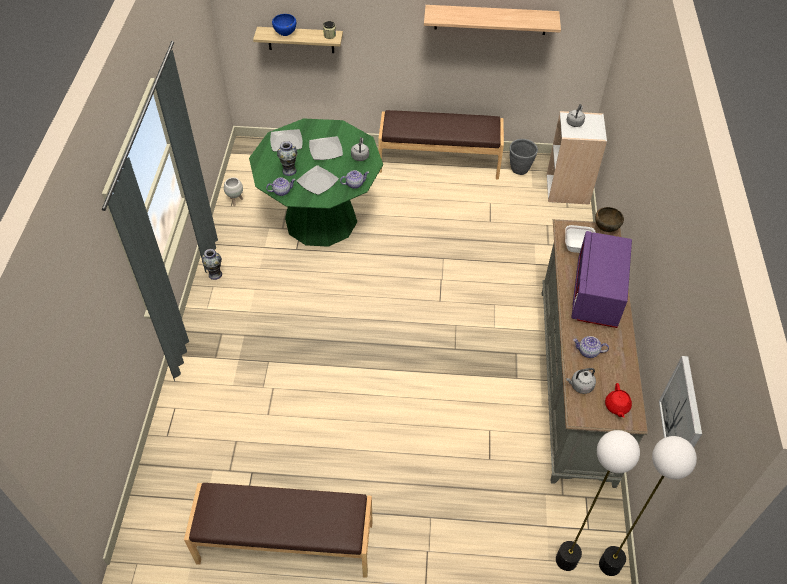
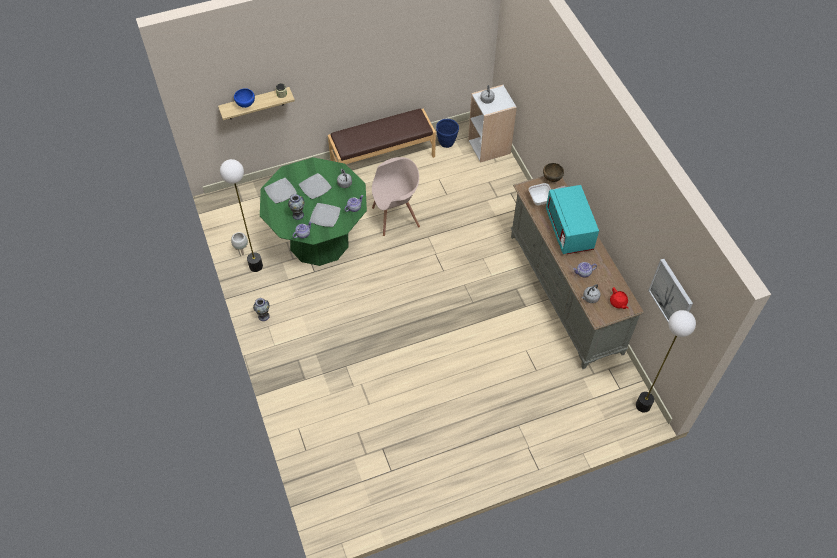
camera: 25 degrees left, 5 degrees up
(285, 543) = (434, 484): brown bench -> none
(419, 225) = (396, 217): none -> beige chair
(490, 19) = (403, 43): shelf -> none
(520, 170) = (446, 143): grey planter -> blue planter
(566, 560) = (615, 414): floor lamp -> floor lamp (255, 266)
(596, 294) = (569, 230): purple microwave -> turquoise microwave

